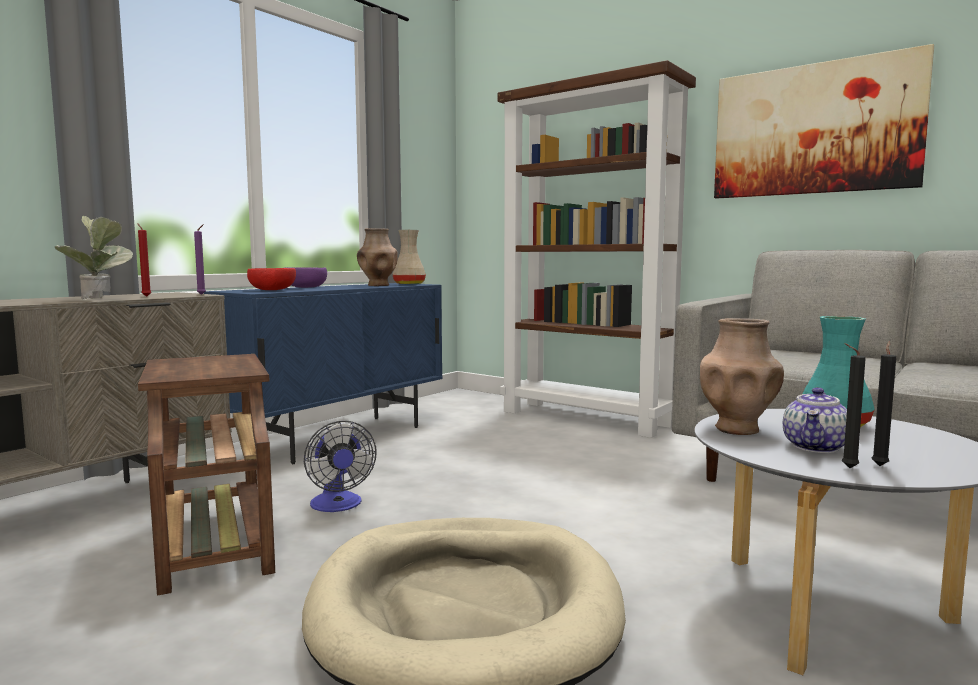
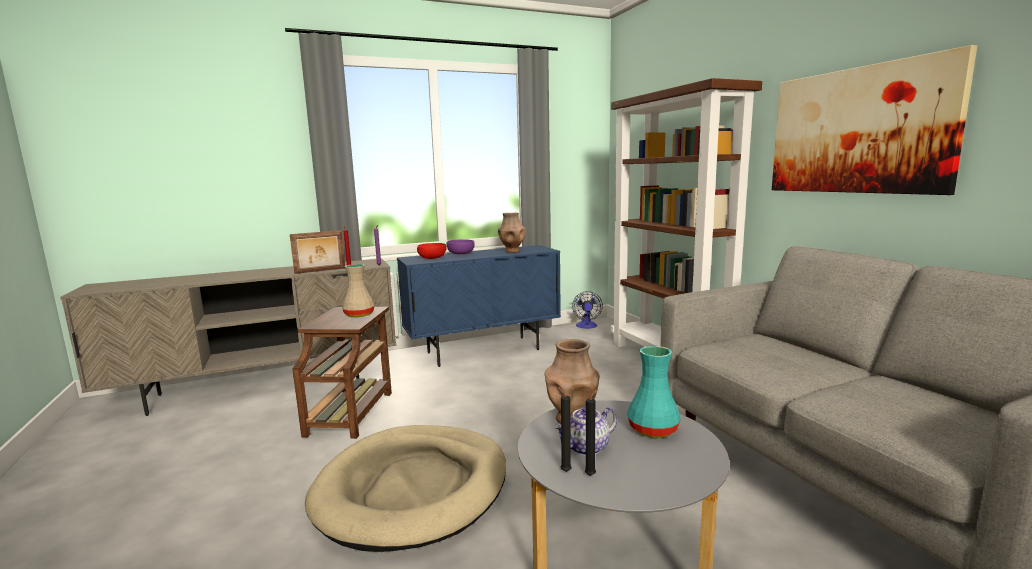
camera: 30 degrees right, 5 degrees up
(101, 299) = (320, 271): potted plant -> picture frame
(338, 505) = (429, 402): fan -> fan (586, 326)
(410, 284) = (539, 249): beige vase -> beige vase (360, 315)

